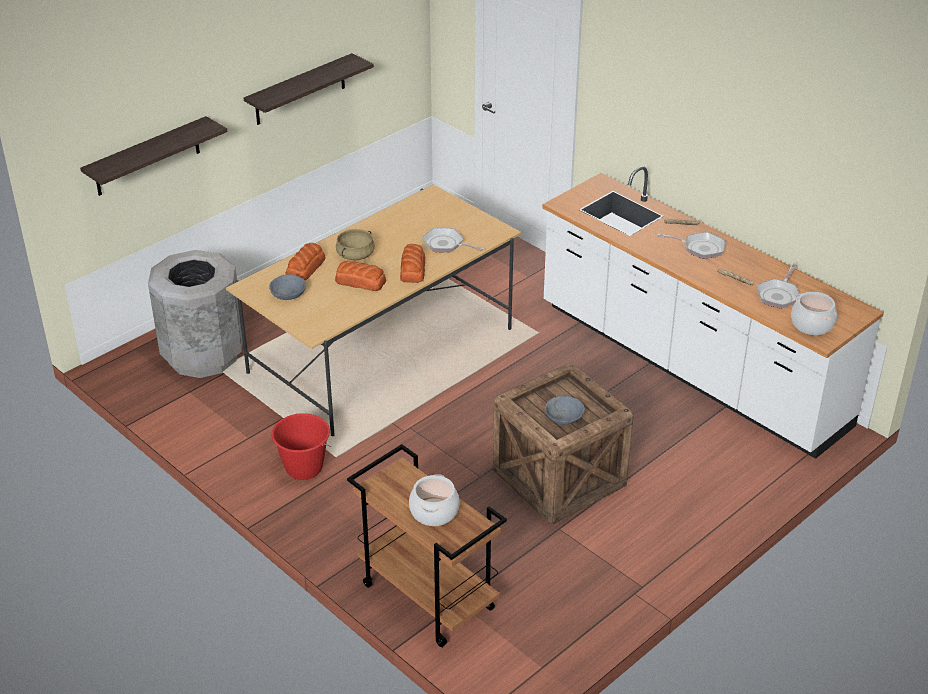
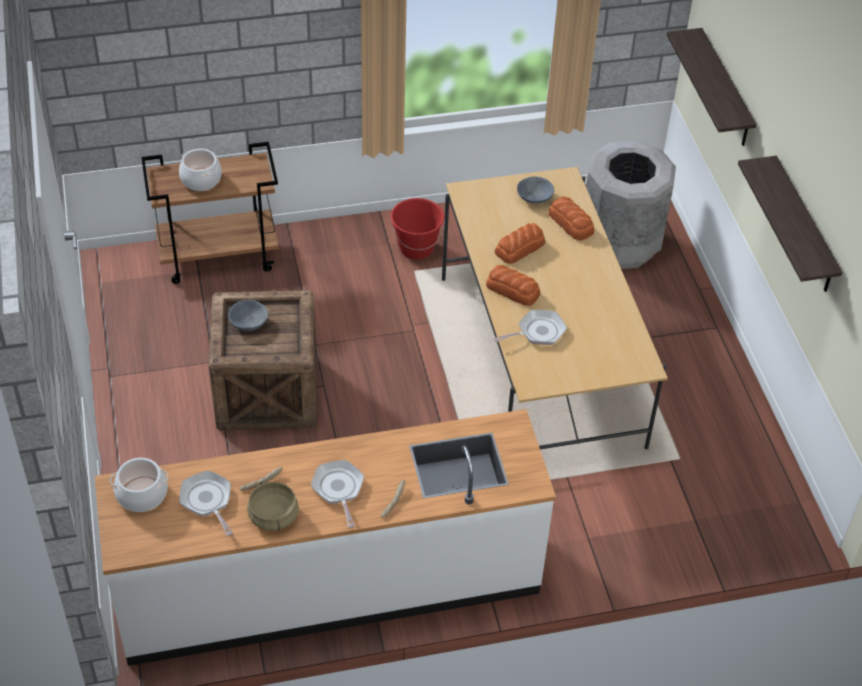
camera: 120 degrees right, 10 degrees up
(355, 255) = (567, 263): beige cooking pot -> beige cooking pot (273, 516)
(700, 248) = (338, 490): frying pan -> frying pan turned 120 degrees clockwise

